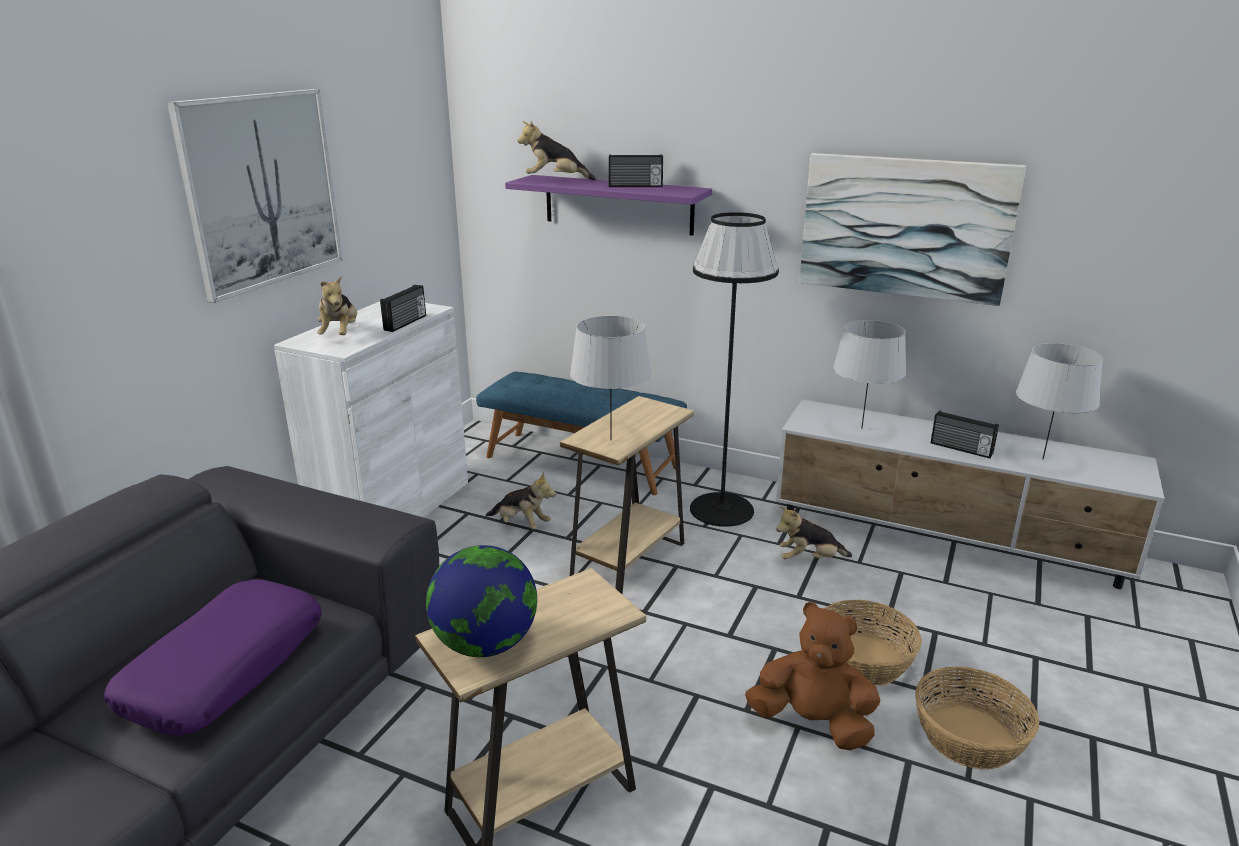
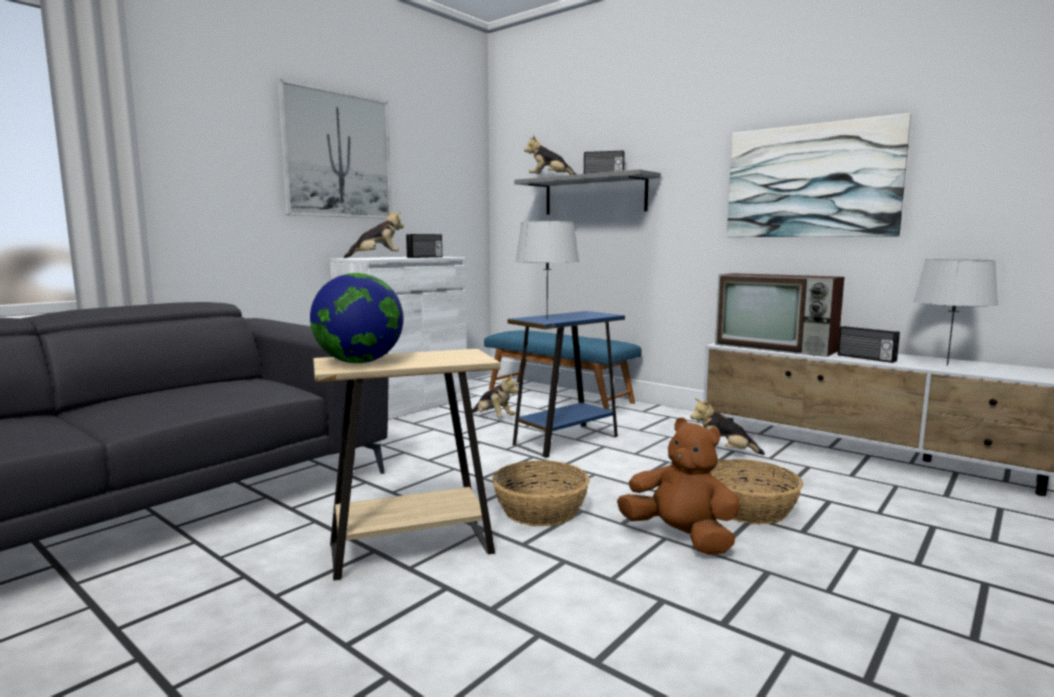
camera: 15 degrees right, 15 degrees down
(225, 669) = (195, 400): purple pillow -> none
(340, 334) = (377, 257): plush toy -> plush toy turned 120 degrees counterclockwise
(618, 204) = (594, 195): purple shelf -> grey shelf
(628, 561) = (566, 440): beige side table -> blue side table
(721, 509) = (659, 423): black floor lamp -> none
(862, 428) = (777, 348): grey table lamp -> television
(970, 736) = (841, 565): basket -> basket (541, 510)

